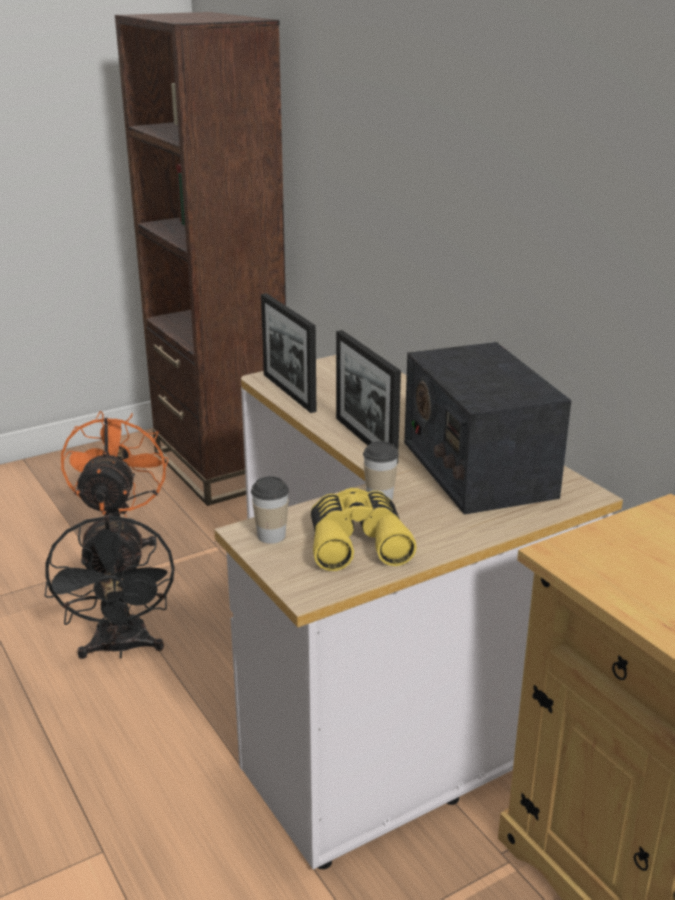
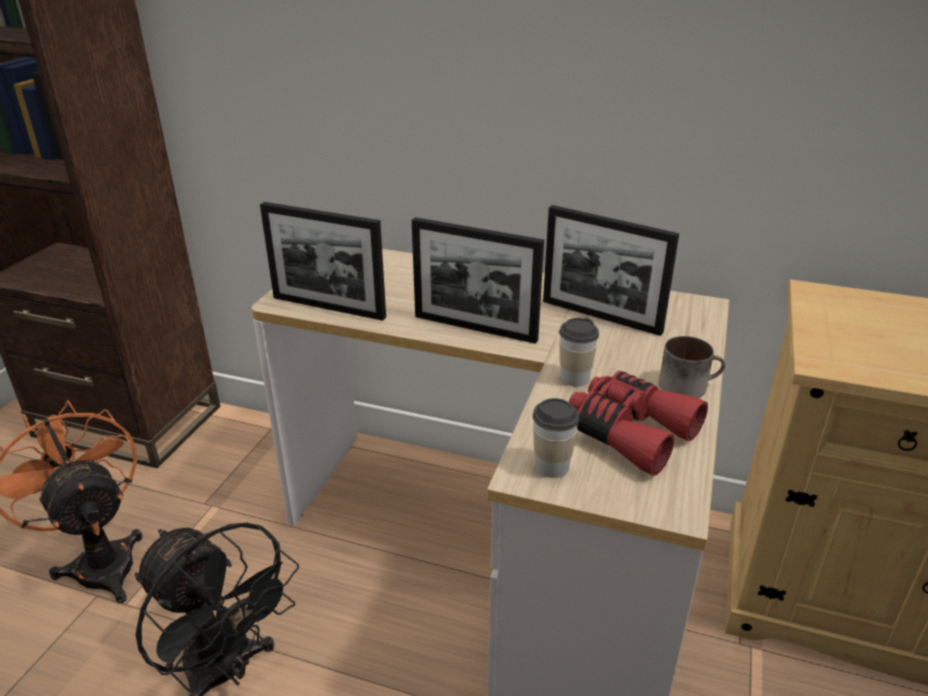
camera: 40 degrees left, 5 degrees up
(357, 542) = (629, 432): yellow binoculars -> red binoculars
(457, 536) = (688, 385): none -> mug
(477, 468) = (601, 316): radio -> picture frame

